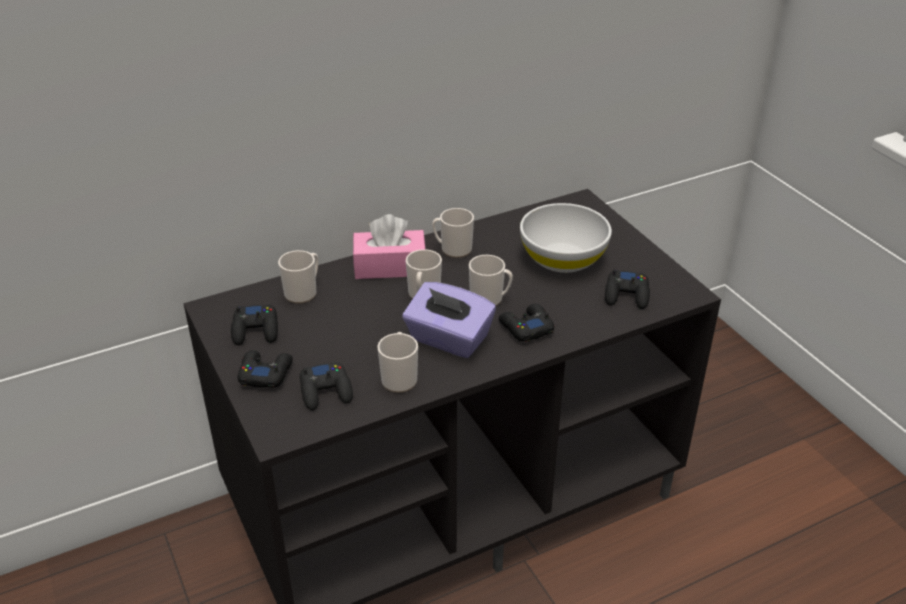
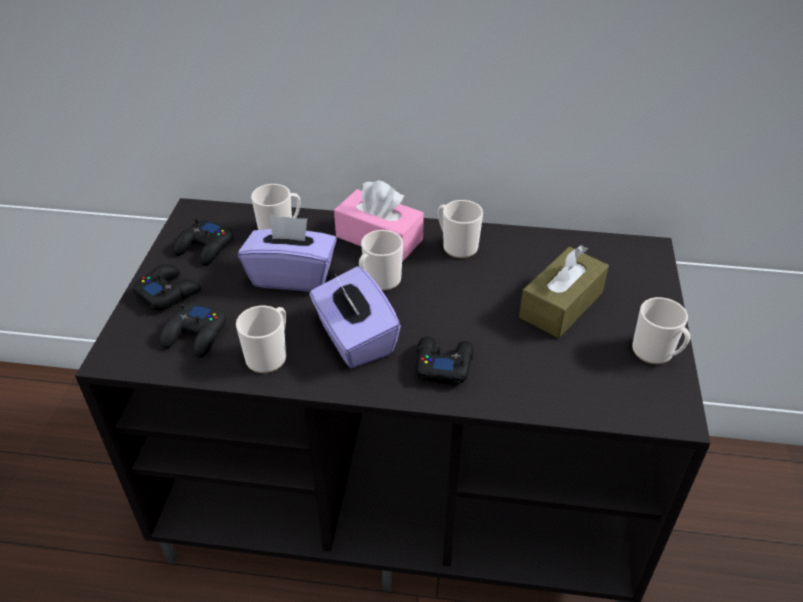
camera: 35 degrees right, 5 degrees up
(353, 319) = (292, 276): none -> purple tissue box
(490, 299) = (439, 315): mug -> mug (656, 353)
(562, 258) = (561, 305): white bowl -> brown tissue box
(627, 295) = (594, 381): black game controller -> none

